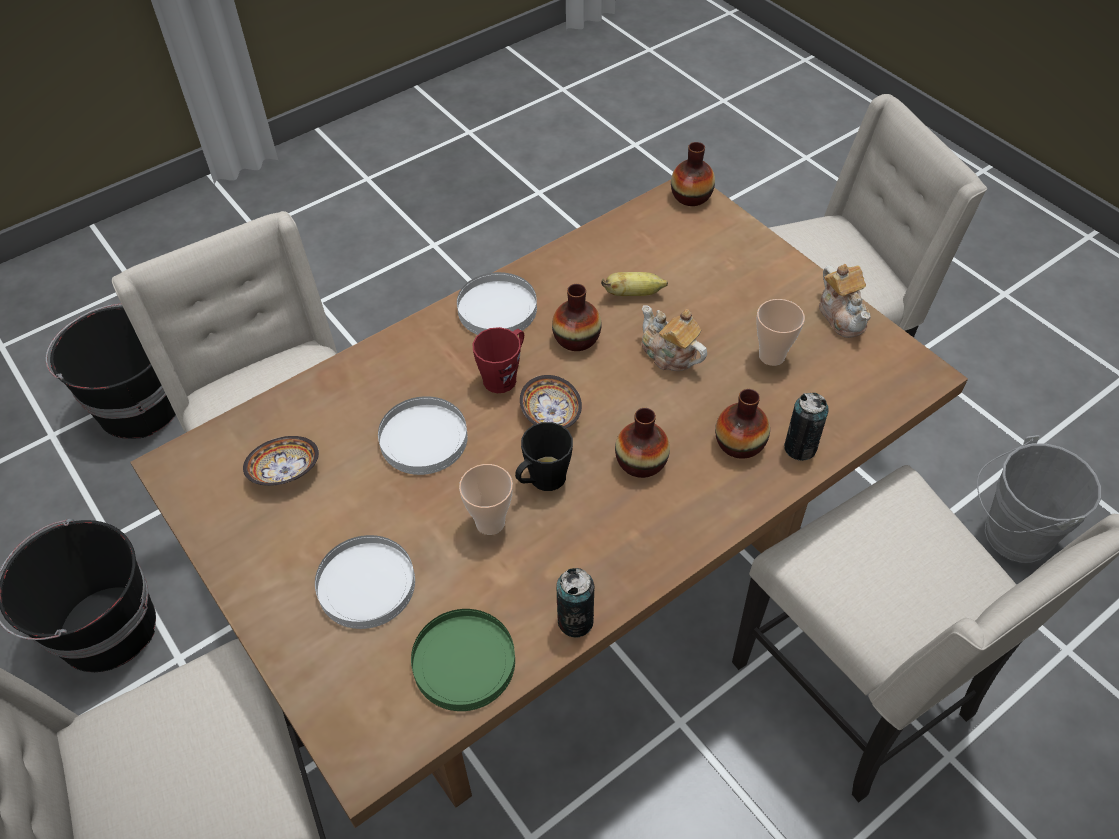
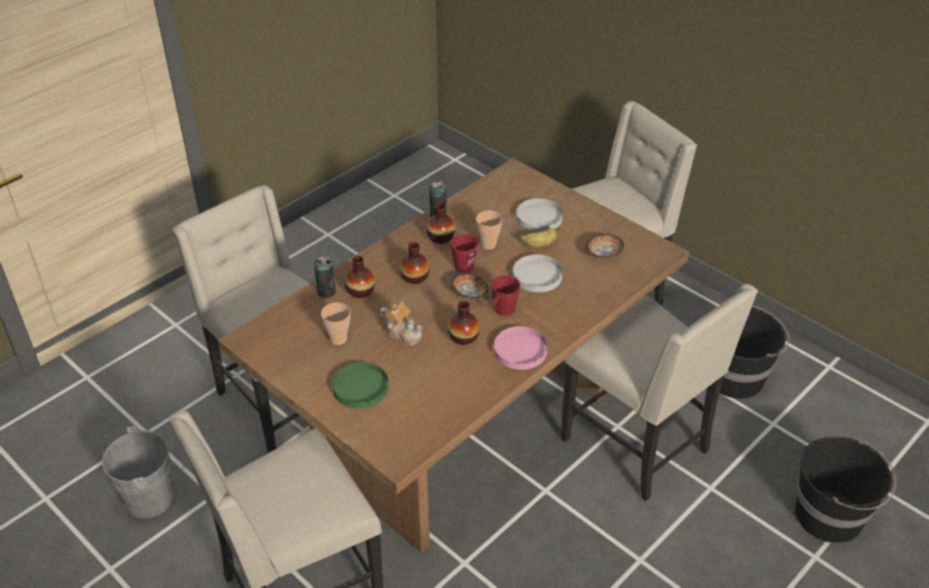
camera: 170 degrees right, 10 degrees down
(464, 661) = (484, 199): green plate -> green plate (360, 388)
(496, 308) = (520, 350): white plate -> pink plate
(542, 480) = (466, 264): black mug -> red mug
(633, 294) = (430, 370): banana -> banana (539, 245)
(691, 196) = (394, 455): vase -> vase (441, 237)
(842, 315) = (288, 370): teapot -> none

